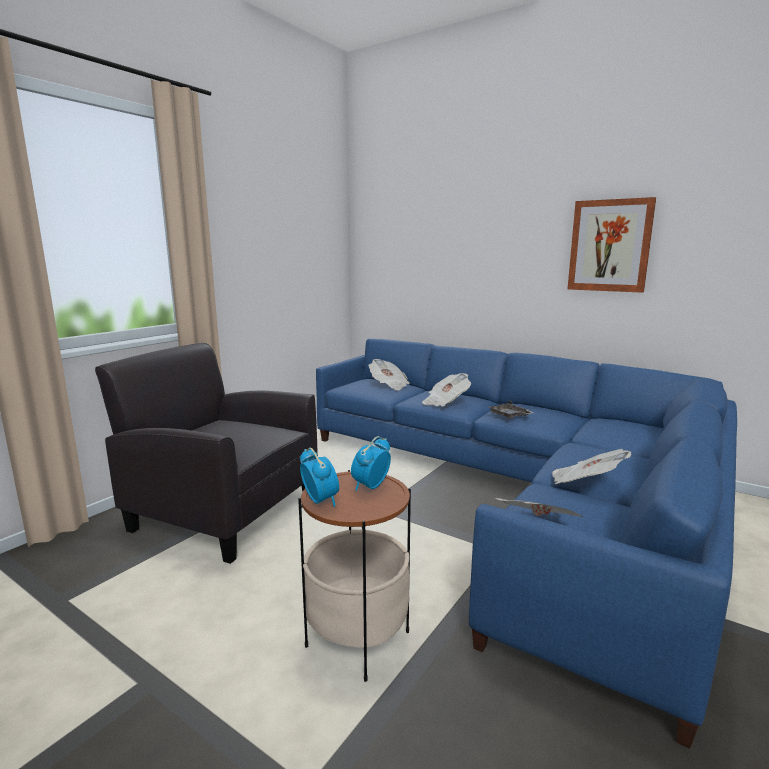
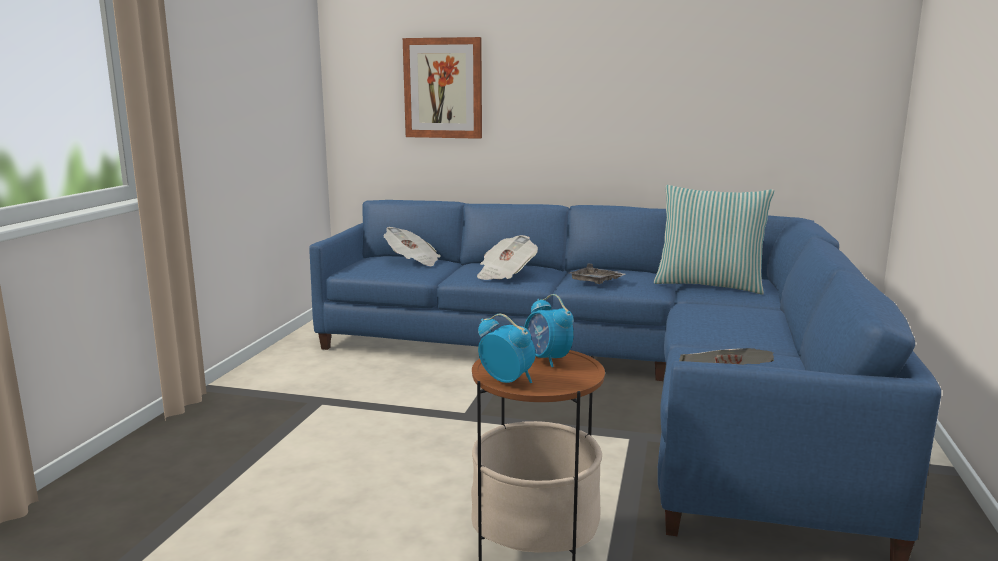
camera: 20 degrees left, 0 degrees up
(224, 512) = (247, 455): black armchair -> none
(370, 486) = (547, 360): alarm clock -> alarm clock turned 45 degrees counterclockwise
(585, 484) = (731, 339): newspaper -> none
(608, 429) = (709, 285): none -> pillow
(609, 246) = (680, 70): picture -> picture (443, 88)

